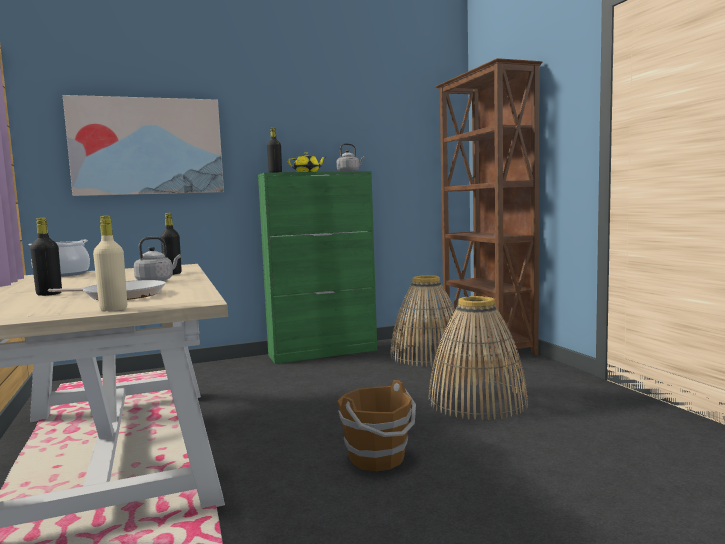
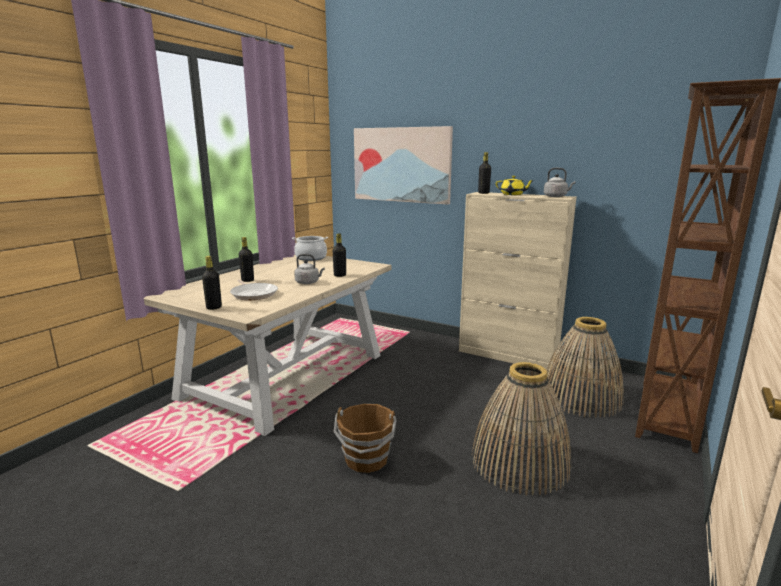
camera: 50 degrees right, 10 degrees up
(113, 309) = (214, 307): beige bottle -> black bottle
(323, 352) = (508, 356): green cabinet -> beige cabinet

